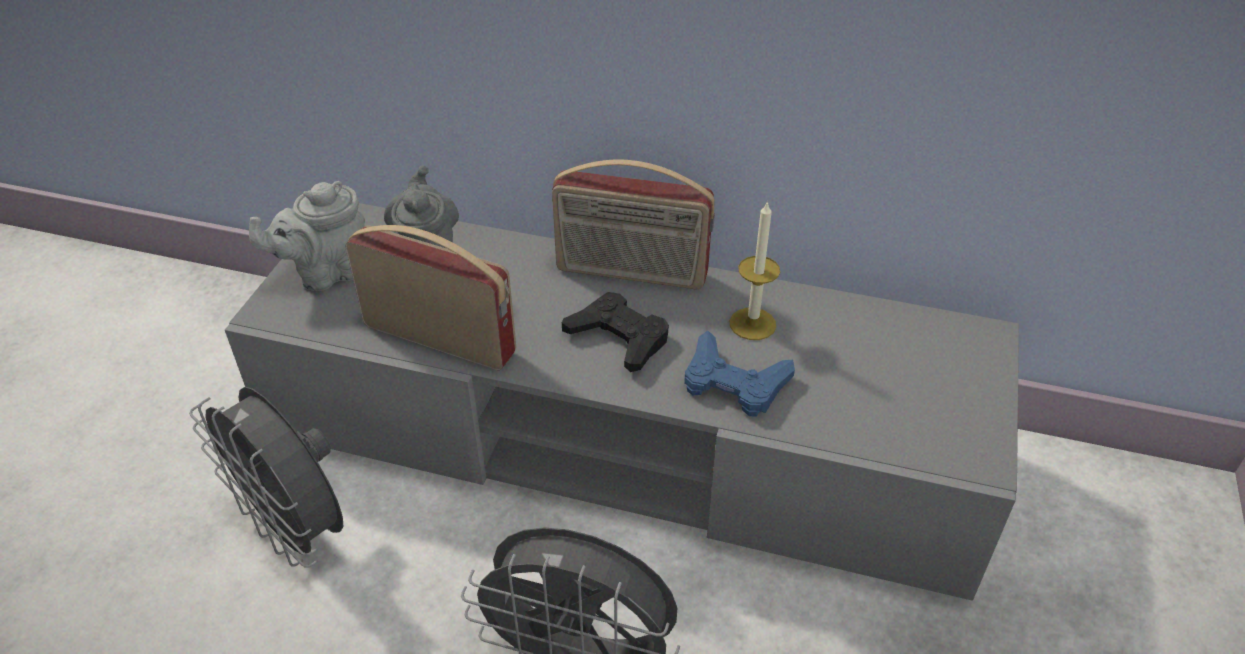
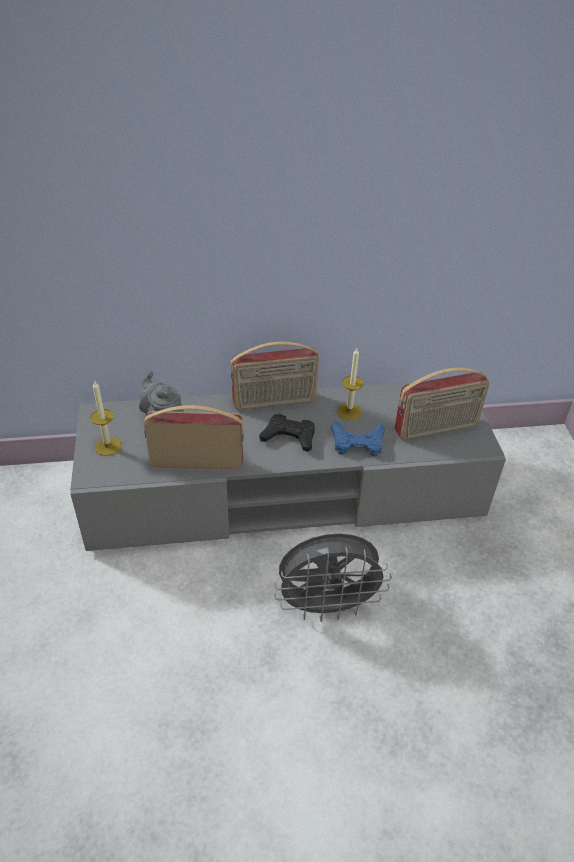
camera: 25 degrees left, 0 degrees up
(296, 530) = (138, 595): grey fan -> none
(326, 273) = (108, 446): grey teapot -> candle
(901, 400) = (436, 429): none -> radio

